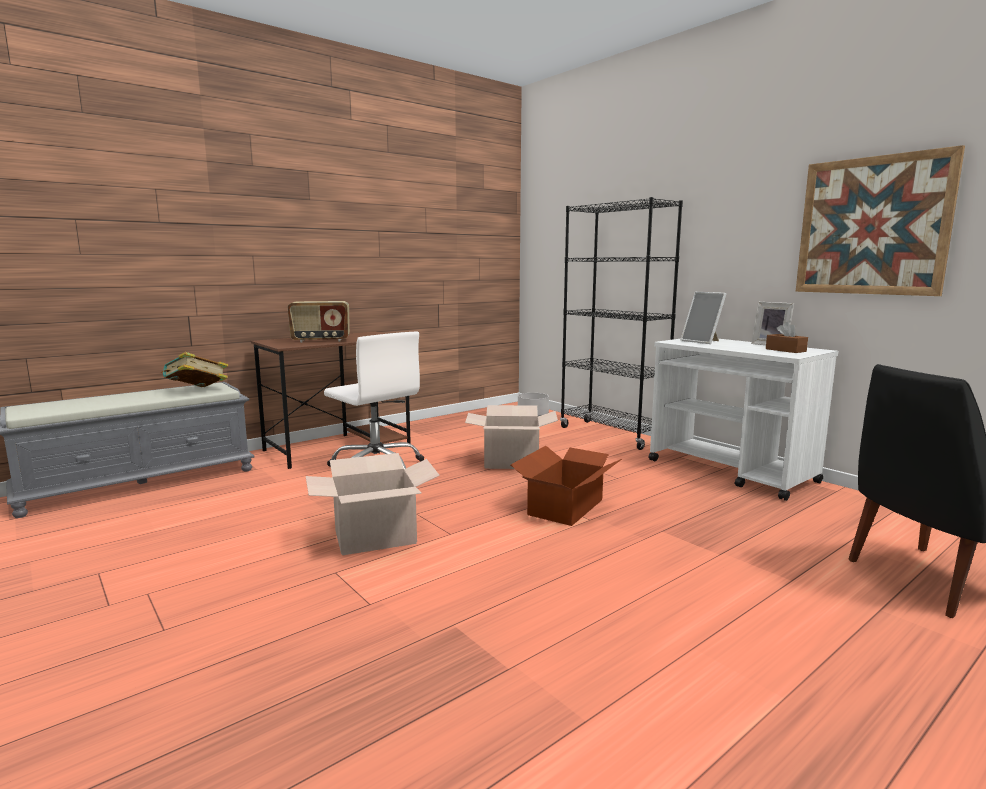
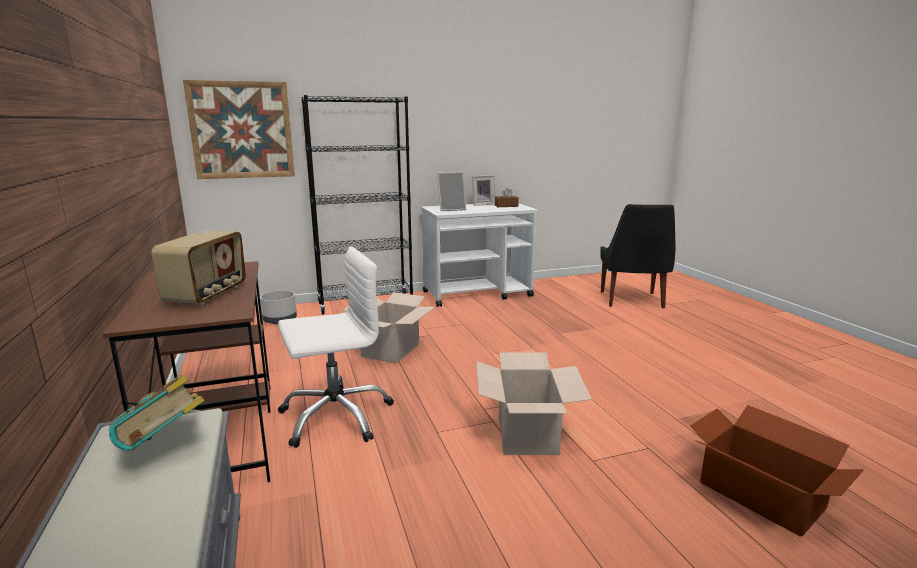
camera: 70 degrees left, 5 degrees up
(564, 507) = (506, 351): cardboard box -> cardboard box (761, 496)
(872, 226) = (523, 126): picture -> picture (242, 130)

